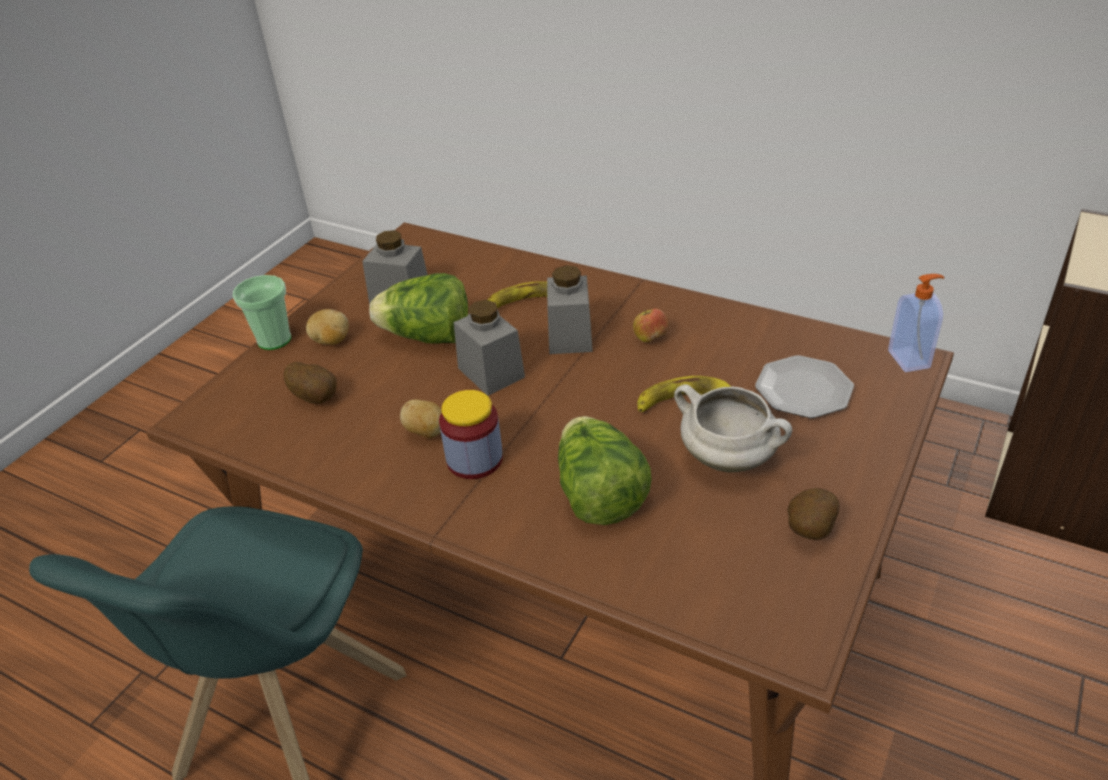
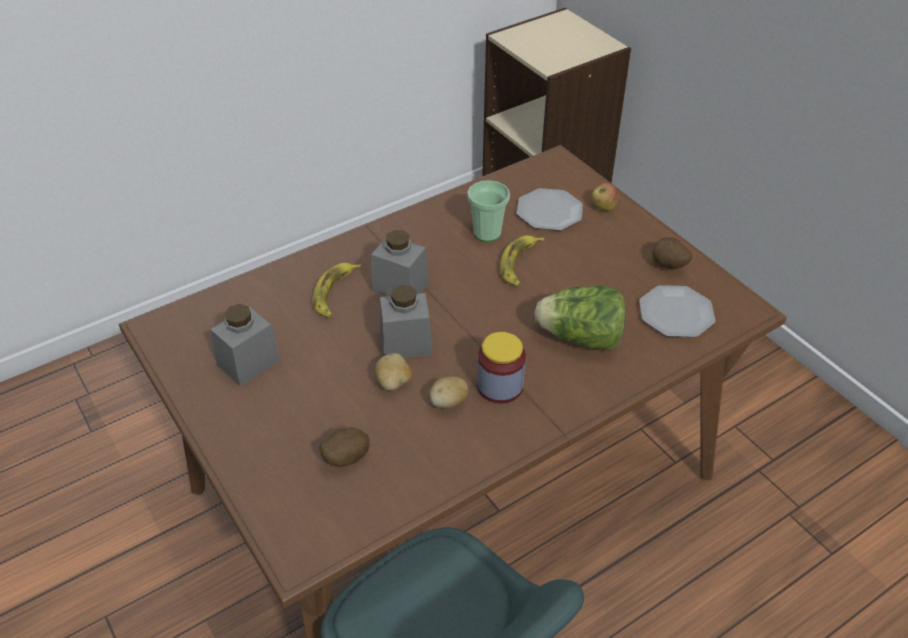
camera: 65 degrees left, 5 degrees up
(274, 339) = (227, 467): cup -> cup (487, 233)
(331, 341) = (270, 427): potato -> potato (393, 383)
(428, 337) = (324, 363): lettuce -> none
(650, 338) = (439, 250): apple -> apple (603, 207)
(718, 568) = (675, 313): none -> plate
(729, 458) = (587, 268): white cooking pot -> none
(910, 359) = (555, 161): soap dispenser -> none

